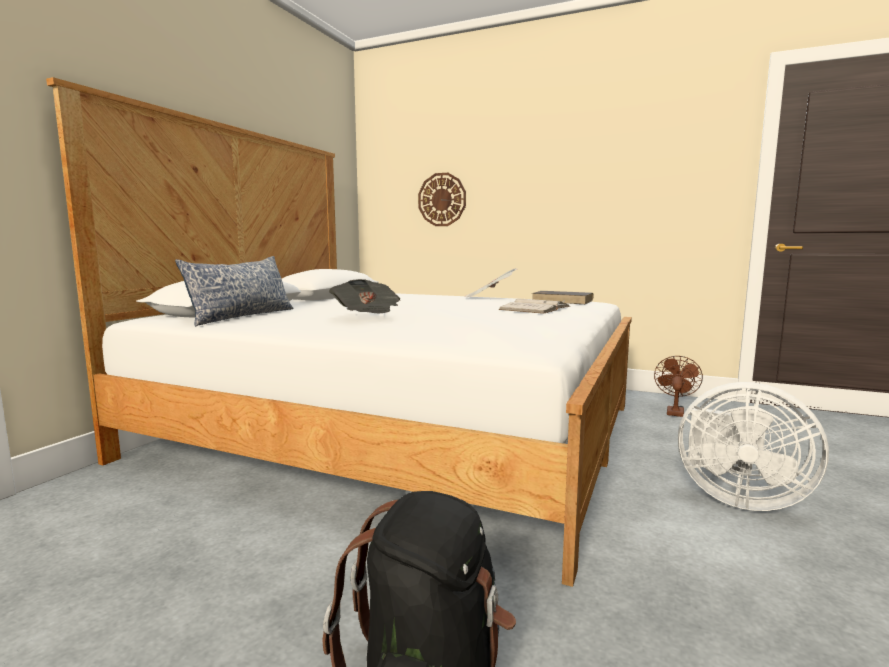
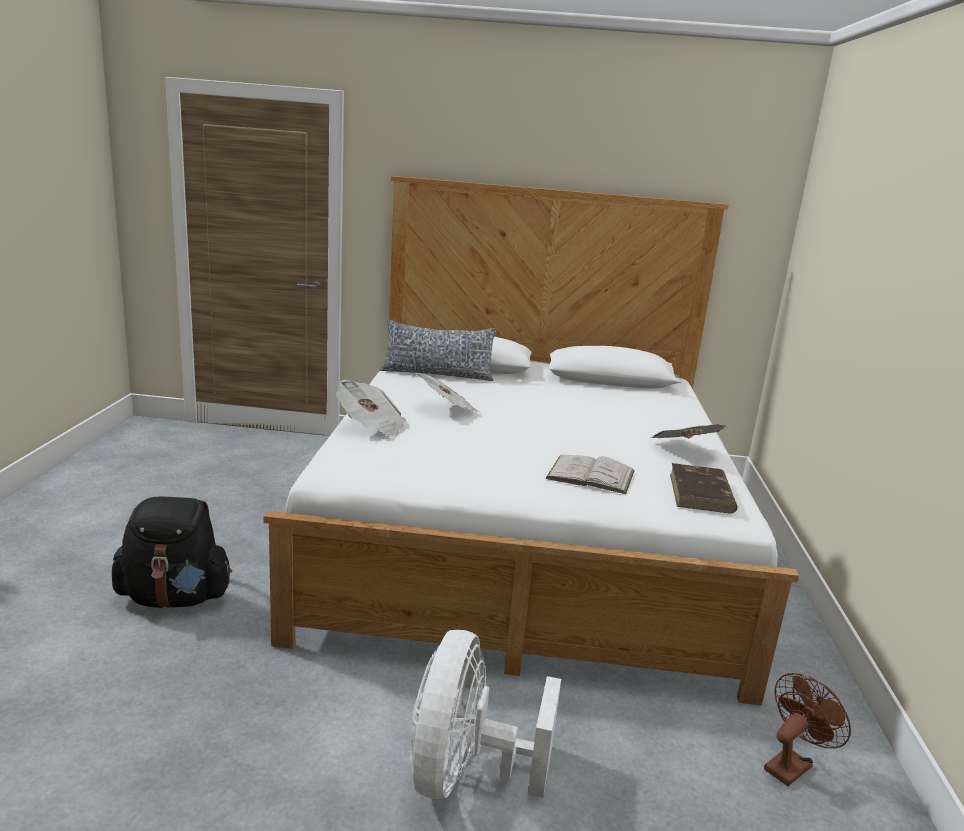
camera: 70 degrees right, 10 degrees up
(400, 332) = (371, 426): none -> newspaper
(442, 199) = (829, 290): wall clock -> none
(674, 411) = (791, 764): brown fan -> brown fan turned 45 degrees counterclockwise

